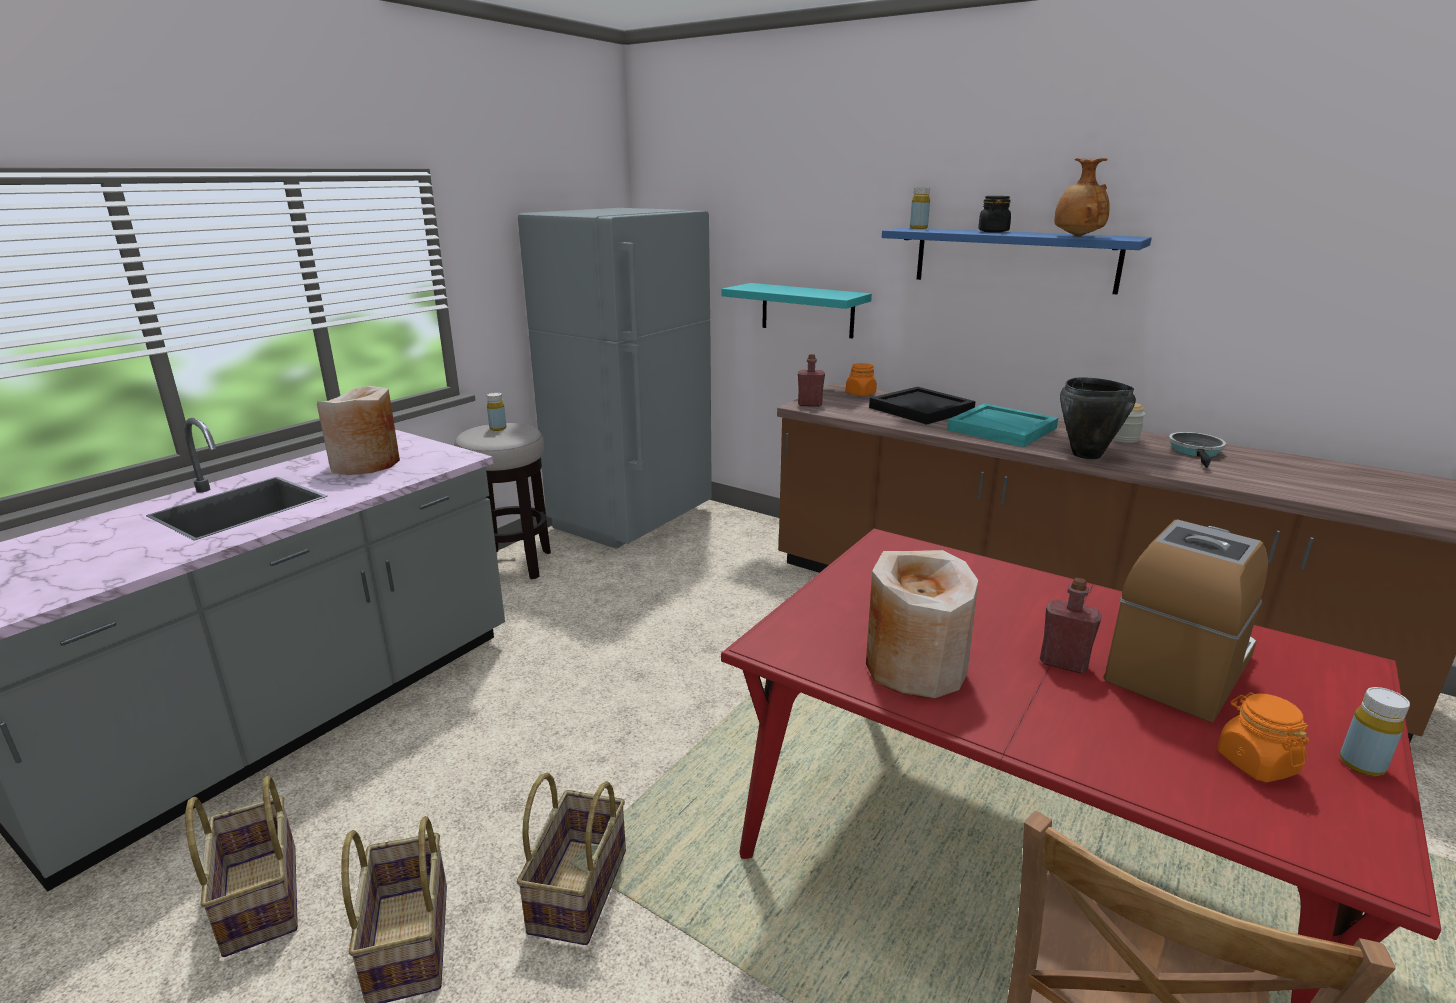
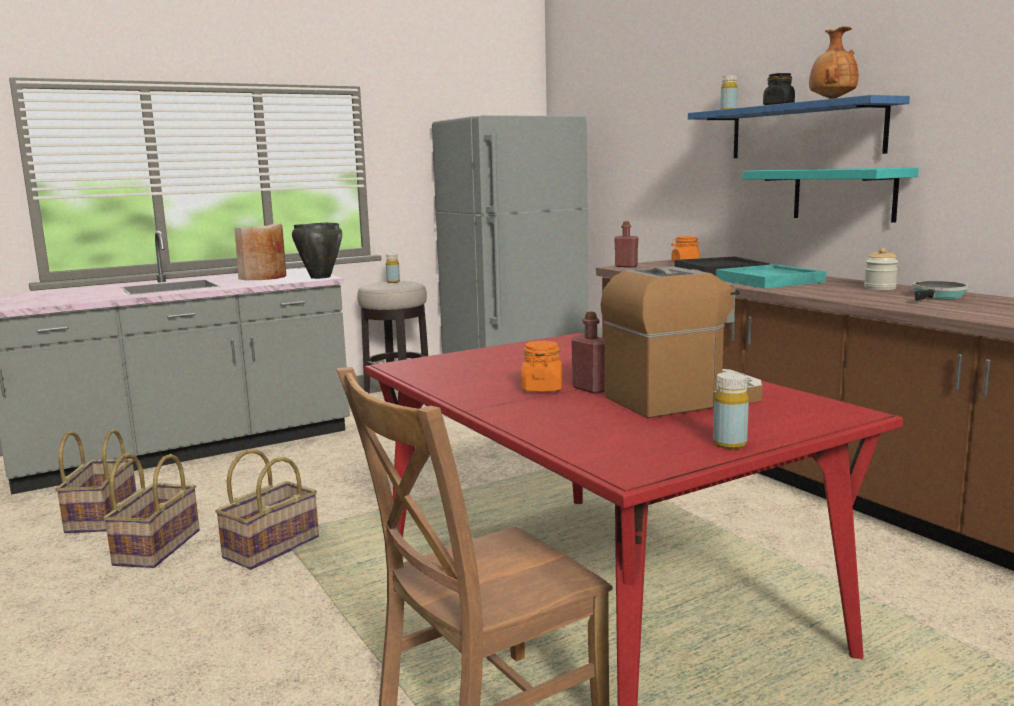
camera: 25 degrees right, 10 degrees down
(807, 310) = (658, 195): turquoise shelf -> turquoise shelf (844, 194)
(914, 668) = (476, 380): beige vase -> none
(1086, 455) = (815, 293): black cooking pot -> black cooking pot (320, 277)
(1256, 763) = (642, 433): orange jar -> orange jar (542, 389)

